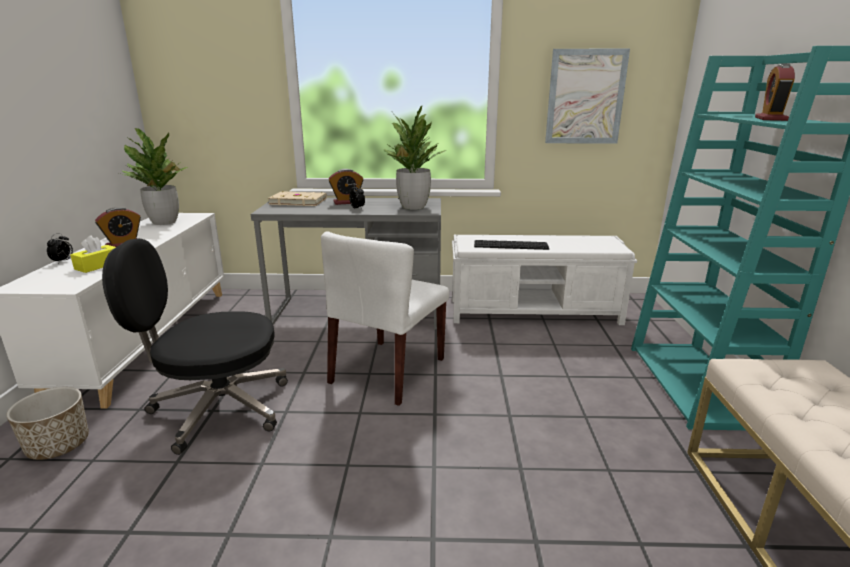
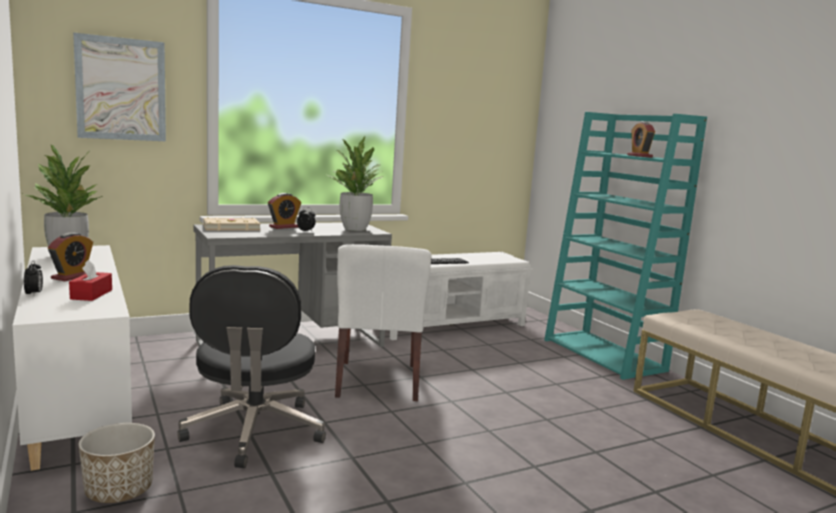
camera: 30 degrees left, 10 degrees down
(98, 265) = (91, 294): yellow tissue box -> red tissue box
(218, 408) = (254, 432): black office chair -> black office chair turned 60 degrees counterclockwise
(585, 97) = (470, 135): picture -> picture (121, 89)

